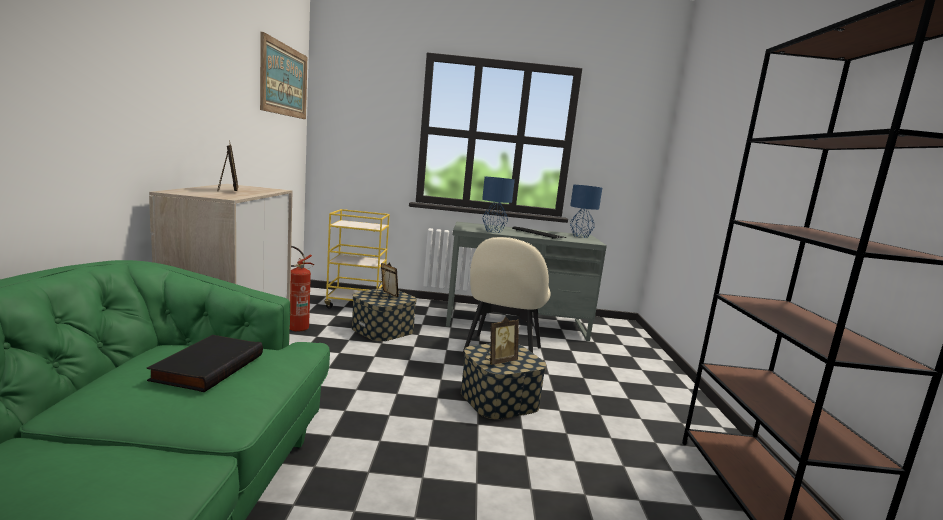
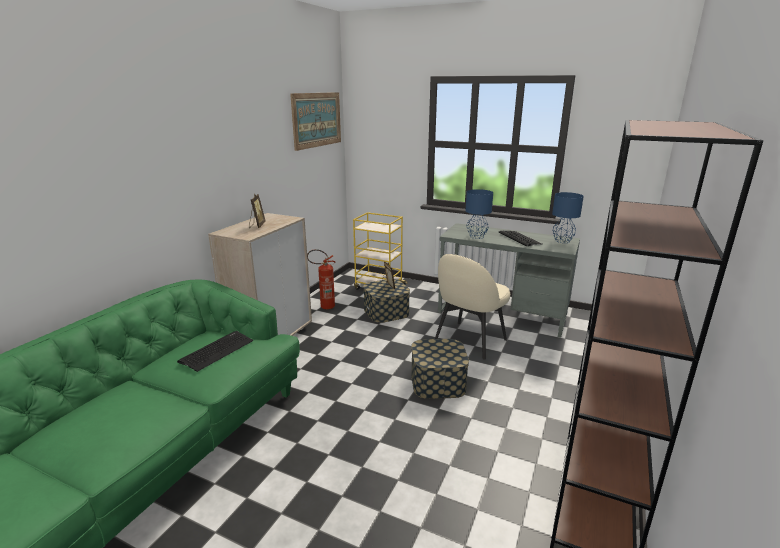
camera: 25 degrees right, 10 degrees up
(207, 366) = (217, 351): black book -> keyboard
(499, 361) = (432, 356): picture frame -> none

